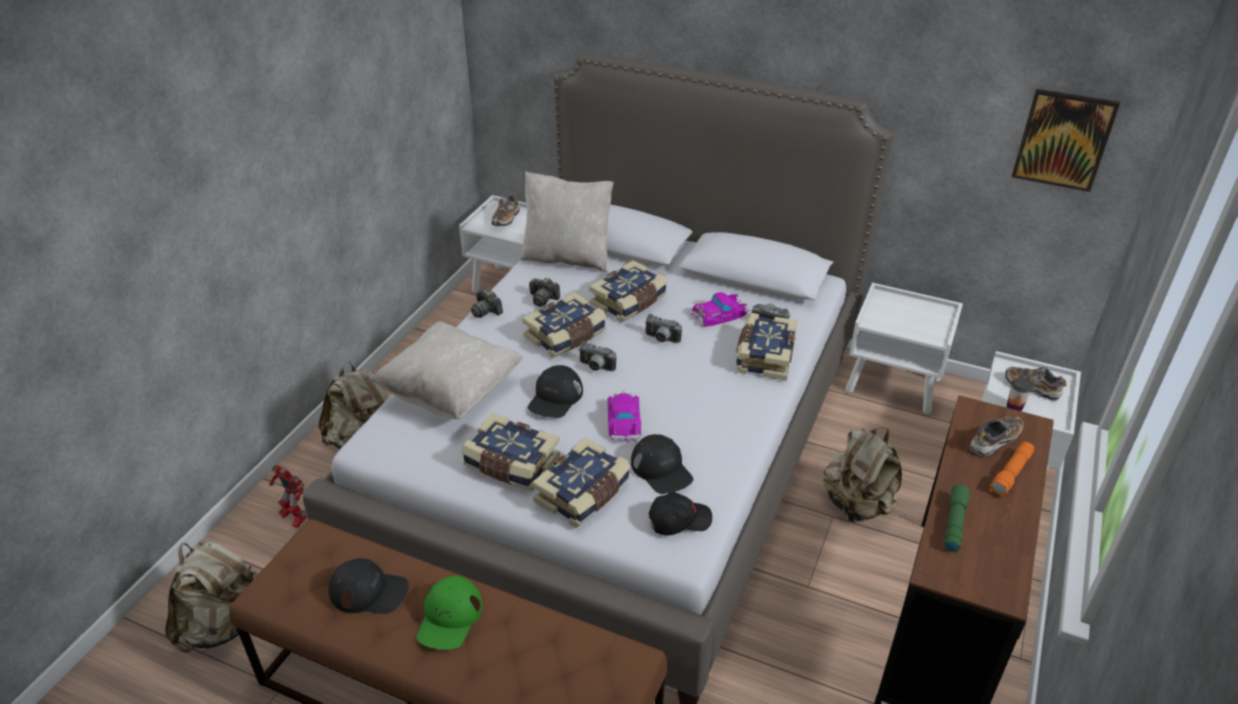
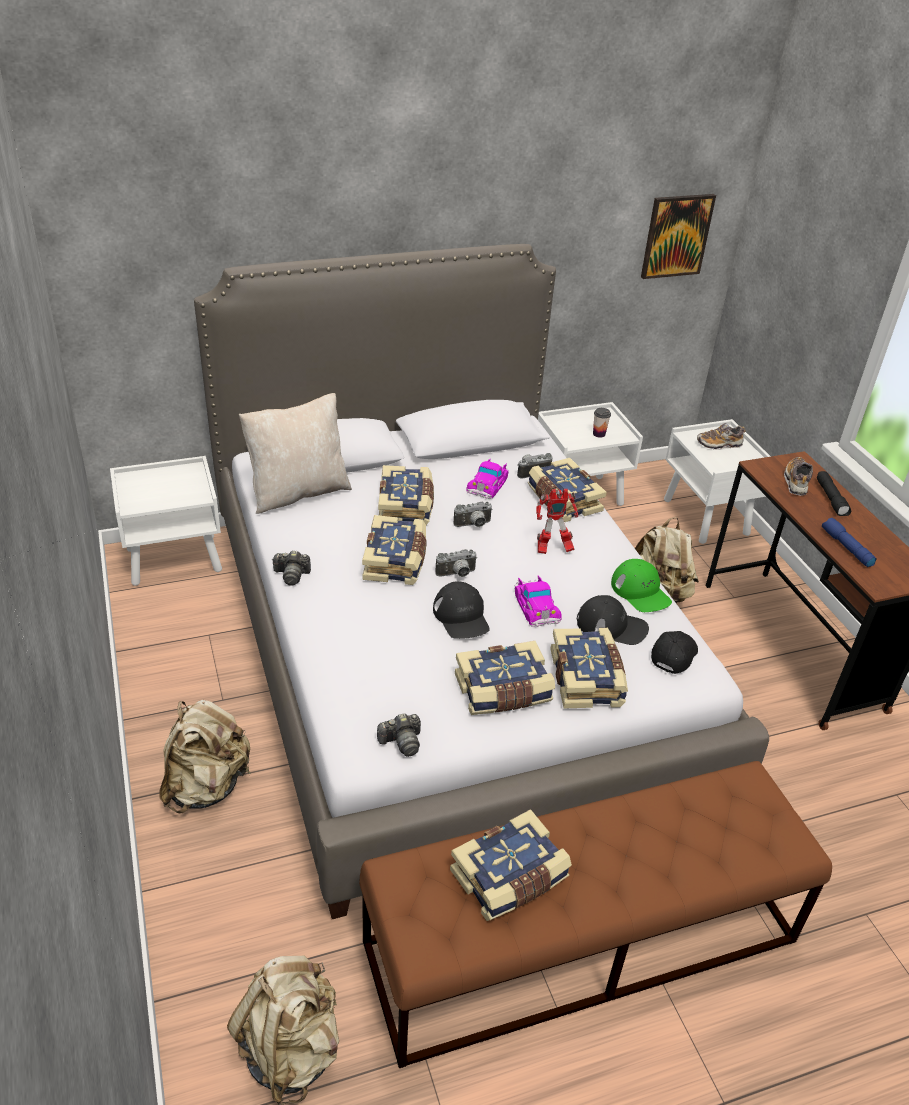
camera: 45 degrees left, 0 degrees up
(294, 518) = (229, 903): toy robot -> toy robot (552, 549)
(369, 591) = (510, 878): black cap -> book
(449, 617) = (598, 848): green cap -> green cap (640, 591)
(451, 392) = (366, 663): beige pillow -> none
(506, 218) = (155, 486): shoe -> none
(543, 299) = (329, 539): camera -> camera (401, 742)
(624, 421) = (536, 605): toy car -> toy car turned 150 degrees counterclockwise
(953, 522) = (846, 547): green flashlight -> blue flashlight
(1011, 475) = (831, 499): orange flashlight -> black flashlight
(1014, 407) = (725, 462): cup -> cup (599, 434)

